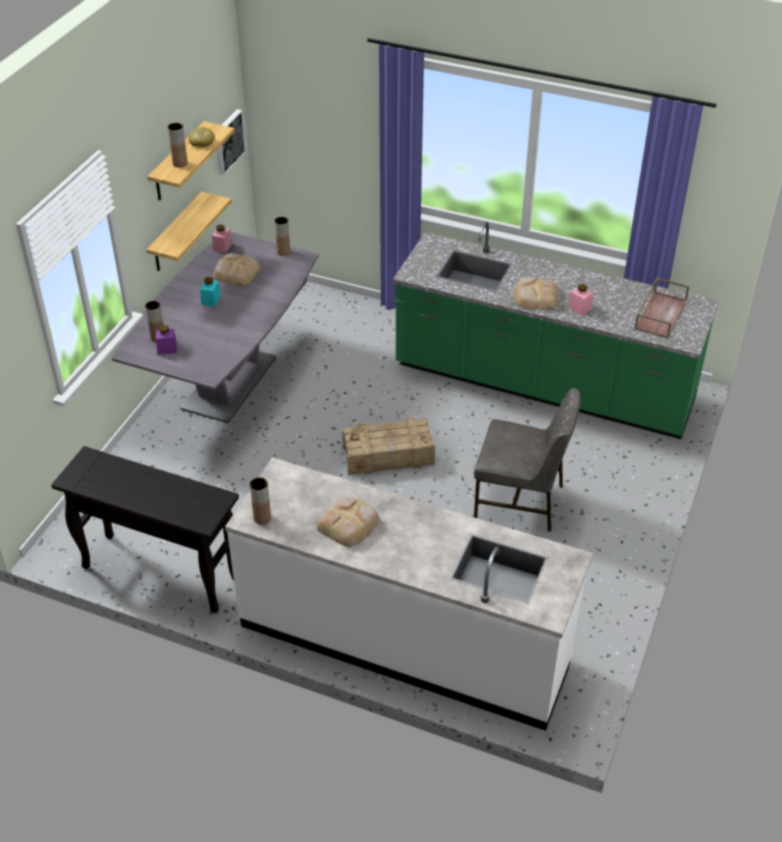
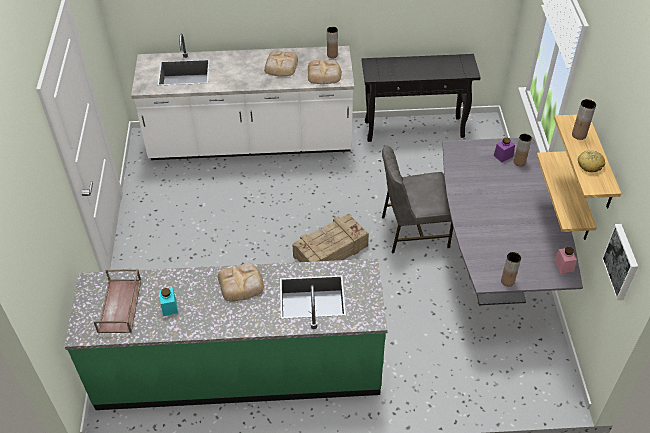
camera: 155 degrees right, 5 degrees up
(211, 300) = (516, 207): turquoise jar -> turquoise jar (169, 307)
(236, 272) = (524, 242): bread -> bread (324, 74)
(521, 501) = (217, 251): grey chair -> grey chair (413, 231)
(579, 308) = (197, 286): pink jar -> none

